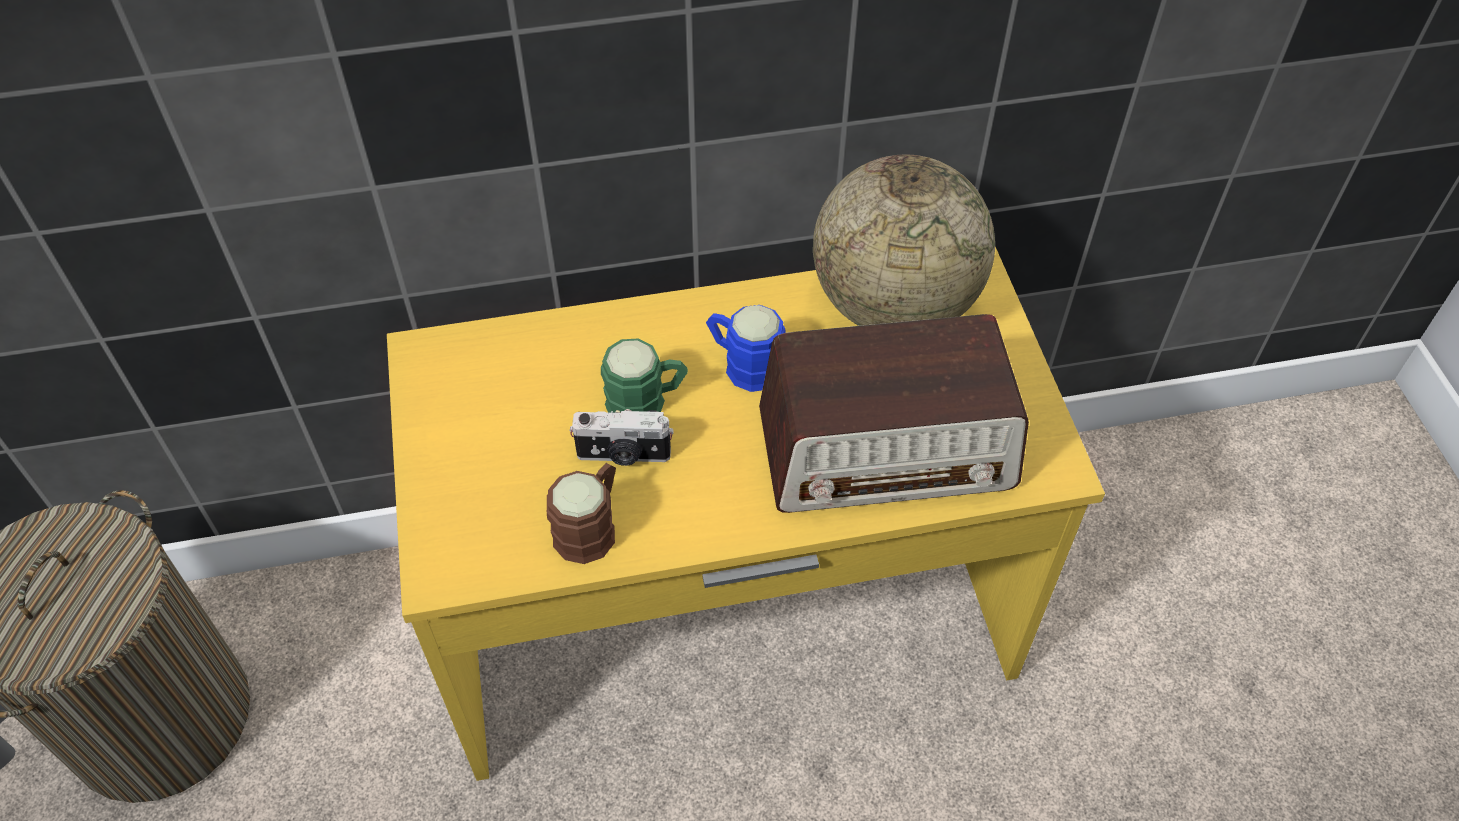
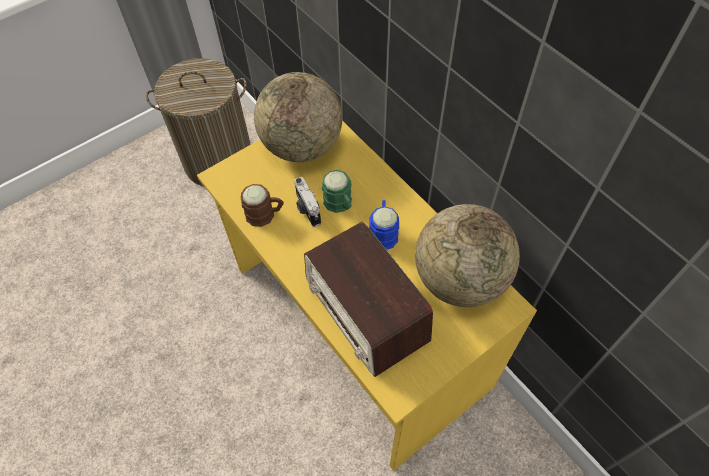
camera: 65 degrees right, 5 degrees up
(468, 407) = (302, 146): none -> globe

